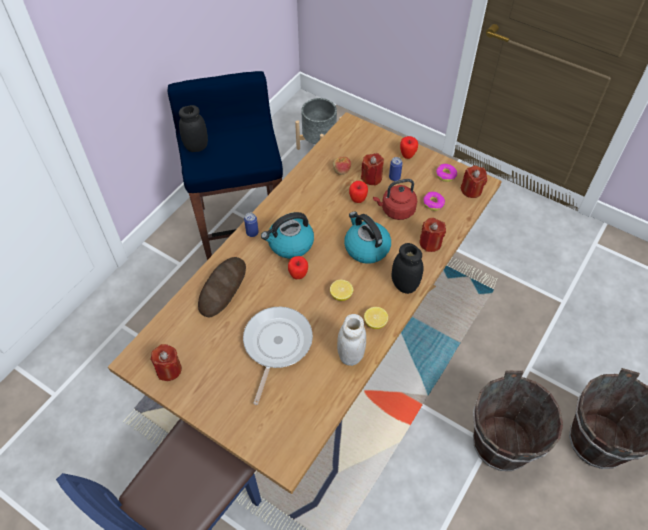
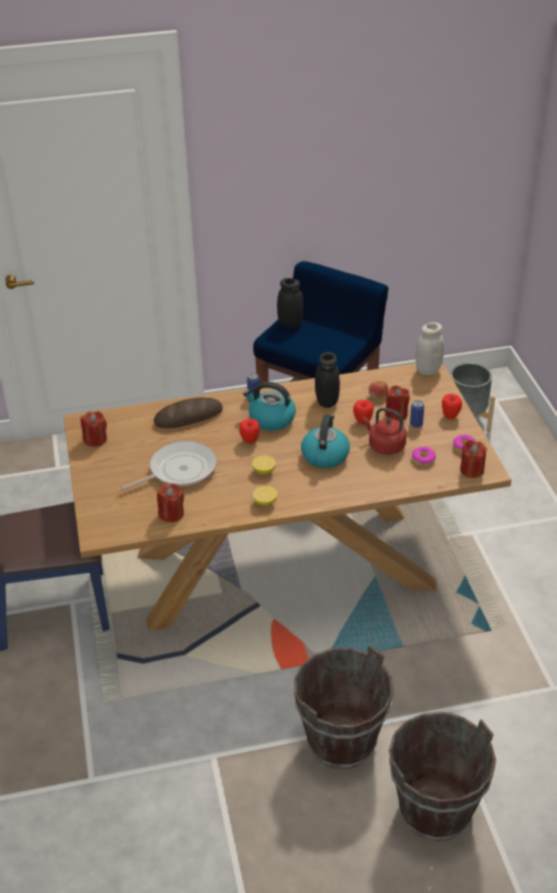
camera: 45 degrees right, 15 degrees down
(350, 355) = (220, 508): white jar -> white jar (428, 370)
(404, 285) = (320, 495): black jar -> black jar (327, 401)
(430, 243) = (381, 482): red candle -> red candle (171, 514)

